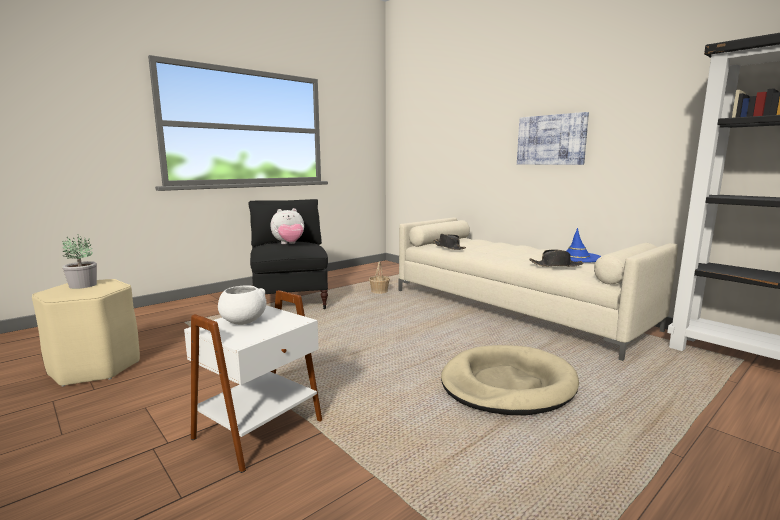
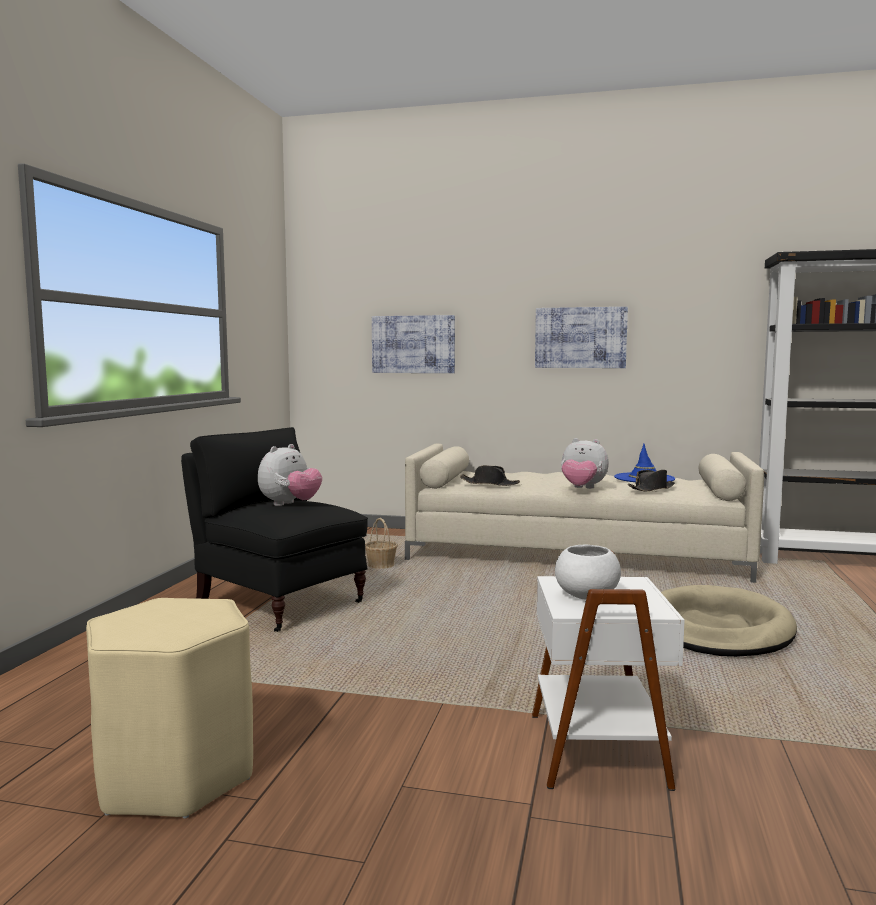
camera: 35 degrees left, 5 degrees down
(82, 285) = (152, 615): potted plant -> none
(446, 148) = (413, 344): none -> picture
(503, 258) = (582, 488): none -> plush toy

